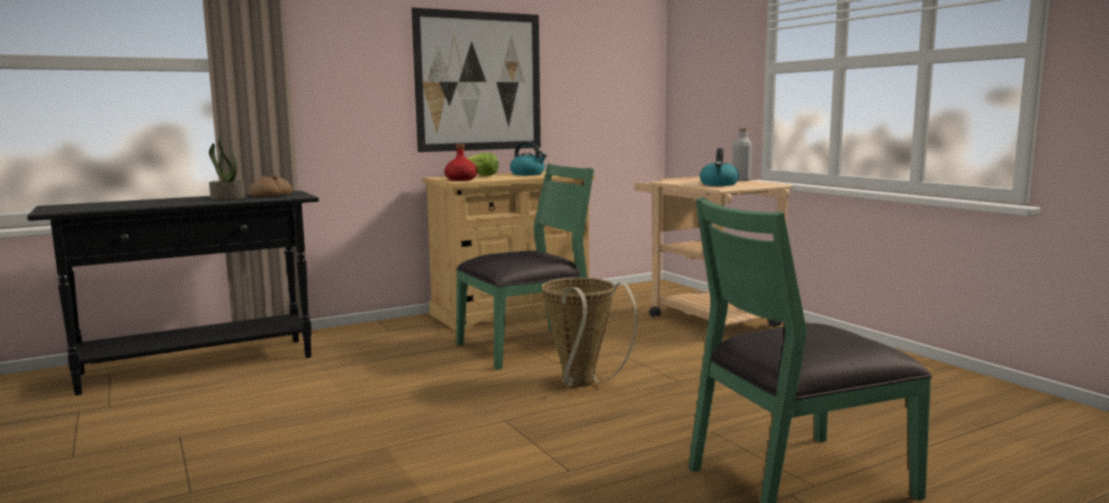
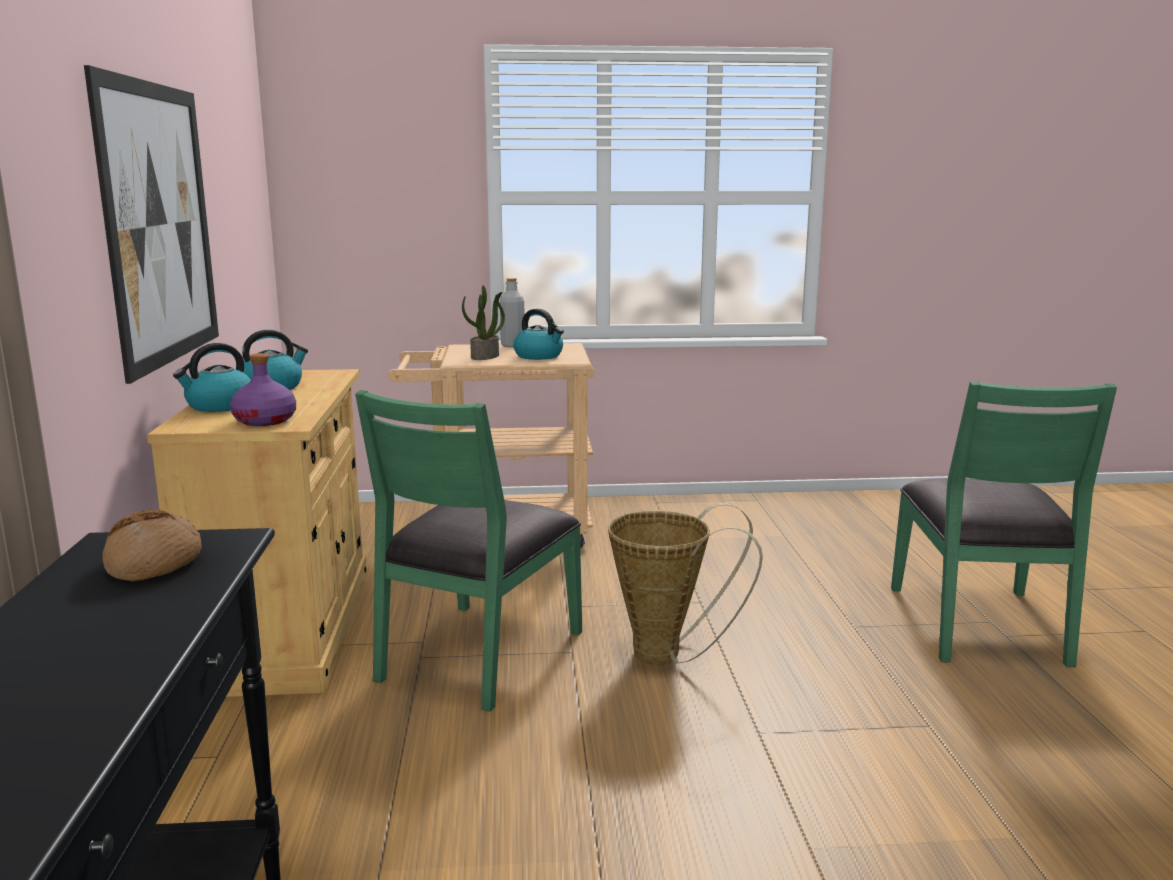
camera: 65 degrees left, 5 degrees up
(227, 198) = (118, 609): potted plant -> potted plant (485, 357)
(461, 179) = (265, 420): red bottle -> purple bottle
(480, 175) = (219, 406): lettuce -> kettle
(527, 346) = (478, 655): green chair -> green chair turned 150 degrees counterclockwise

